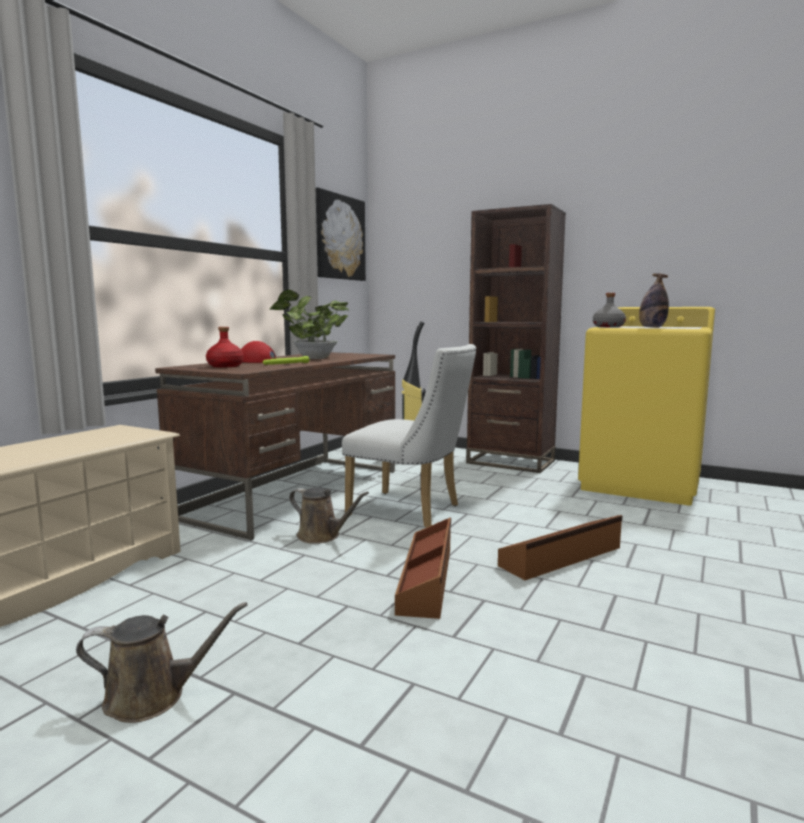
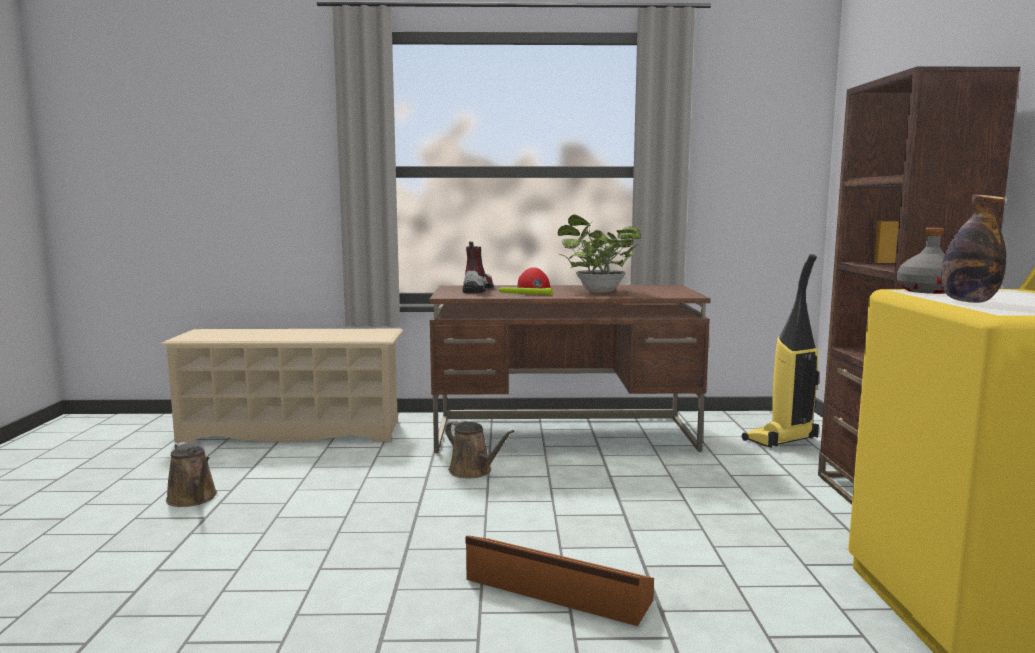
camera: 60 degrees right, 0 degrees up
(225, 366) = (477, 290): red bottle -> boot
(322, 536) = (473, 471): brown watering can -> brown watering can turned 45 degrees counterclockwise
(339, 237) = (757, 137): picture -> none
(412, 511) = (588, 488): white chair -> none
(427, 579) = (424, 534): brown storage box -> none

